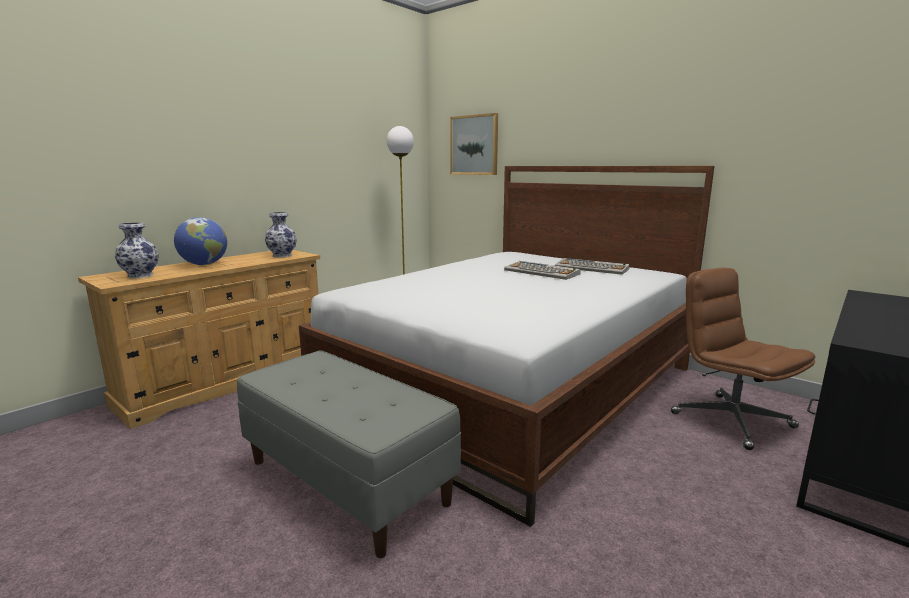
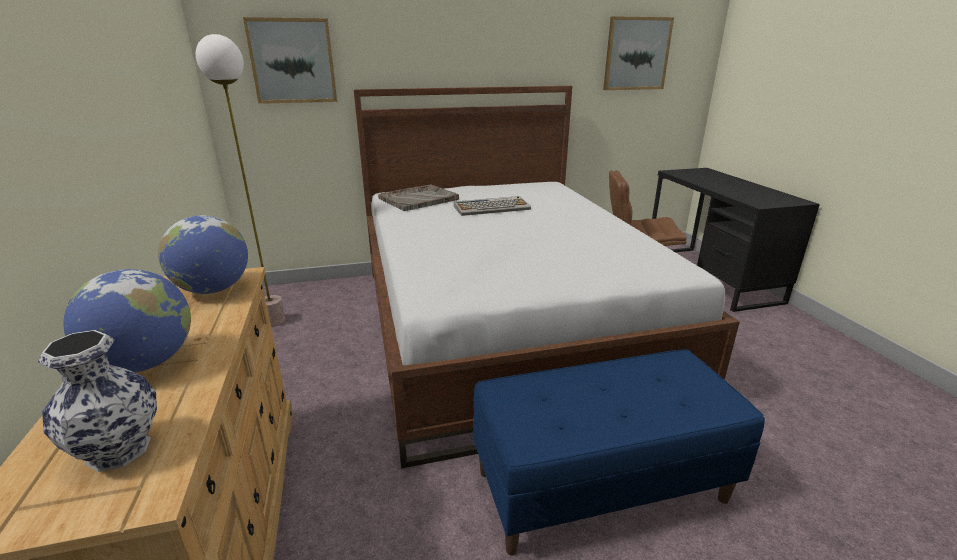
camera: 55 degrees left, 10 degrees up
(282, 255) = (214, 290): vase -> globe
(348, 481) = (600, 485): grey bench -> blue bench
(515, 258) = (419, 199): none -> grey tray
(592, 268) = (505, 192): keyboard -> none
(825, 126) = (636, 54): none -> picture

